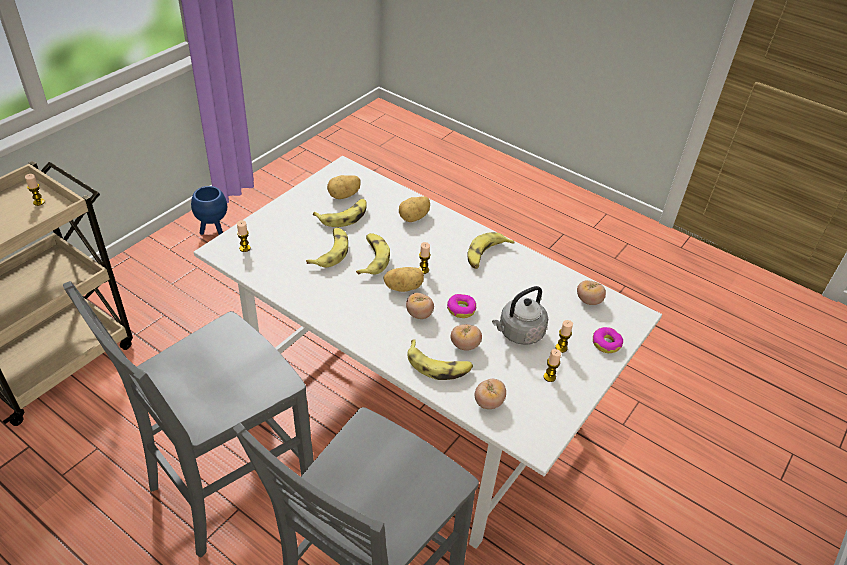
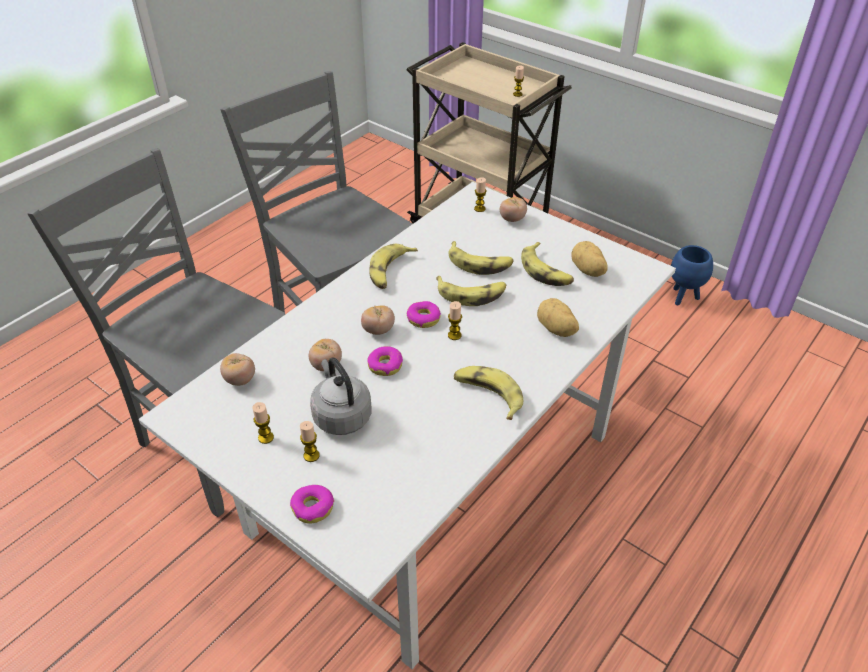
camera: 95 degrees right, 0 degrees up
(403, 287) = (423, 318): potato -> donut
(438, 365) = (299, 343): banana -> banana (390, 271)
(588, 301) = (398, 500): tomato -> tomato (512, 219)

